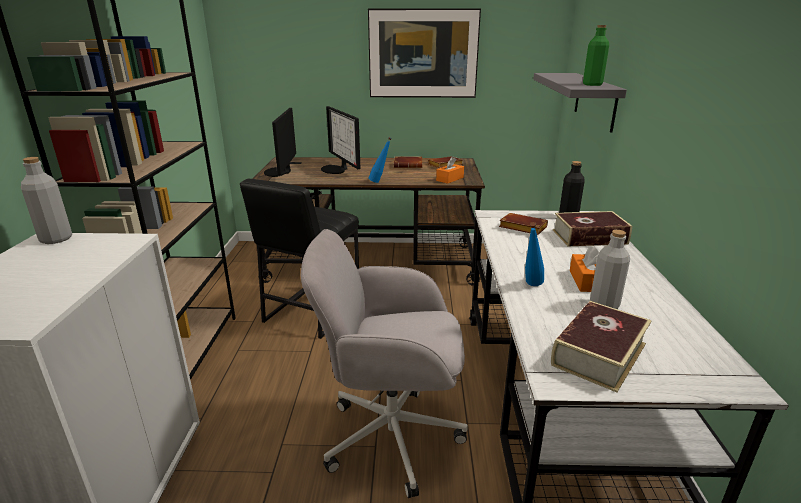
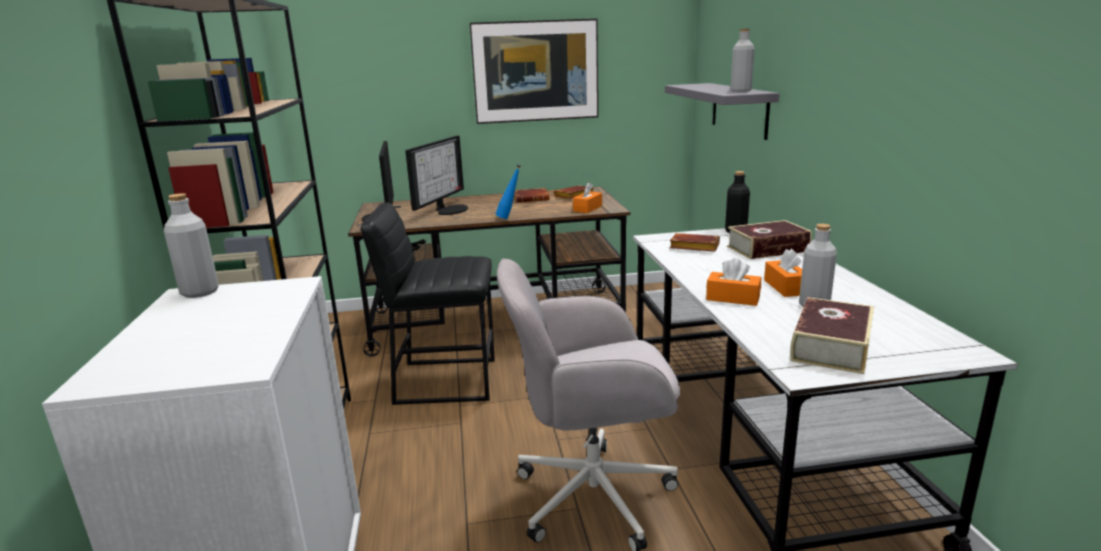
camera: 10 degrees left, 5 degrees down
(311, 312) = (444, 381): black chair -> black chair turned 75 degrees clockwise
(336, 169) = (449, 209): monitor -> monitor turned 120 degrees counterclockwise
(530, 286) = (733, 298): blue bottle -> orange tissue box
(592, 84) = (740, 91): green bottle -> grey bottle

